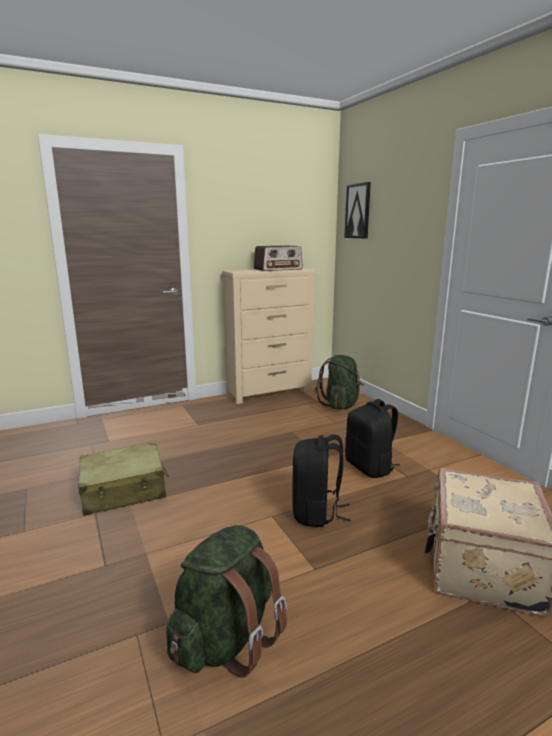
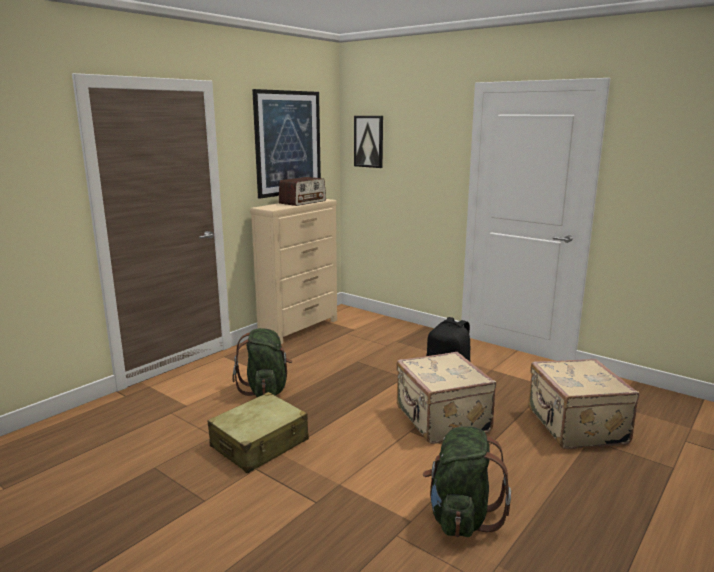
camera: 25 degrees left, 0 degrees up
(270, 211) = (288, 143): none -> picture
(316, 513) = (441, 420): black backpack -> beige suitcase
(340, 405) = (376, 329): green backpack -> green backpack (266, 390)

